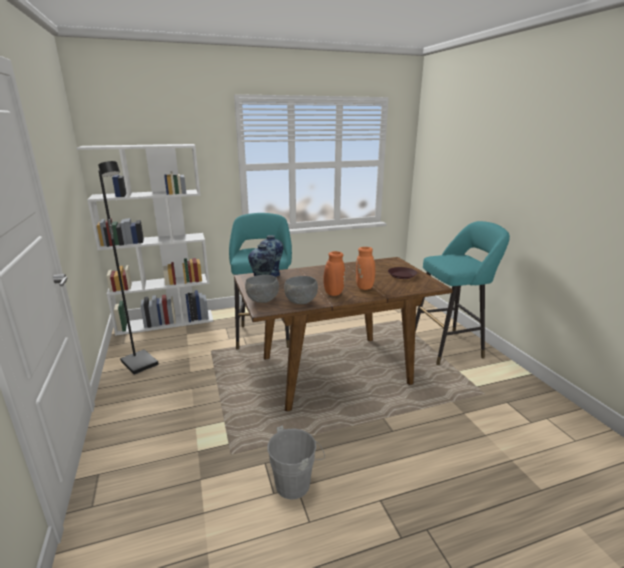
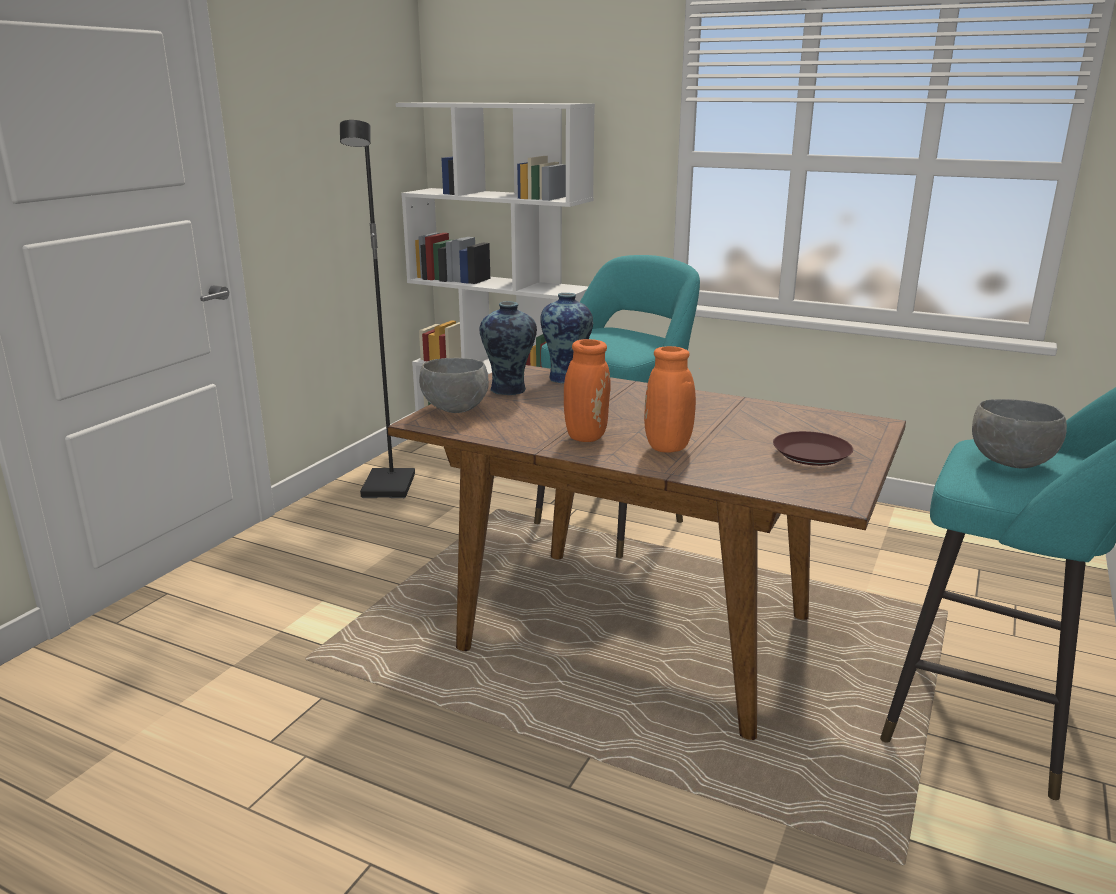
camera: 45 degrees right, 0 degrees up
(296, 483) = (313, 750): grey bucket -> none
(301, 302) = (502, 431): grey bowl -> grey bowl (1011, 463)

